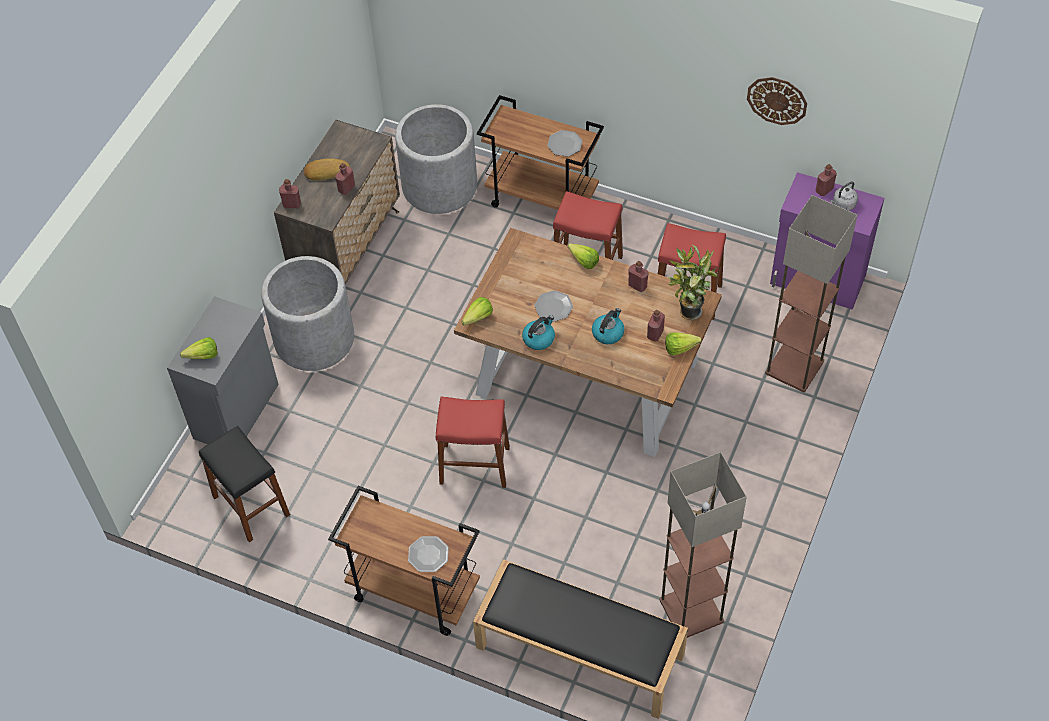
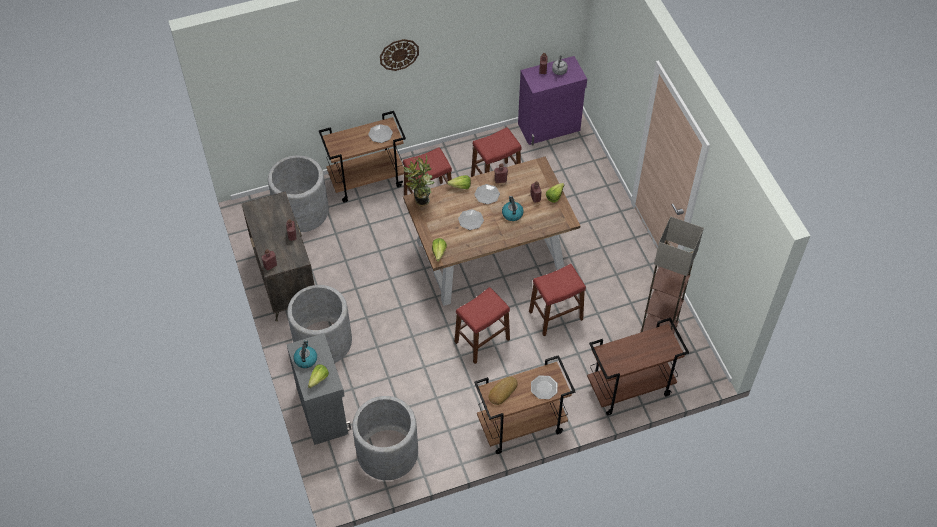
camera: 45 degrees left, 0 degrees up
(251, 506) = (387, 453): black stool -> grey planter
(327, 171) = (270, 234): bread -> bread (502, 391)
(539, 338) = (481, 241): kettle -> kettle (305, 359)
(578, 651) = (629, 389): black bench -> brown cart
(586, 501) = (555, 315): none -> red stool
(603, 291) = (487, 194): none -> plate
(687, 312) = (538, 176): potted plant -> potted plant (420, 202)
(777, 100) = (502, 32): wall clock -> wall clock (399, 54)
(795, 368) = (584, 178): floor lamp -> none

